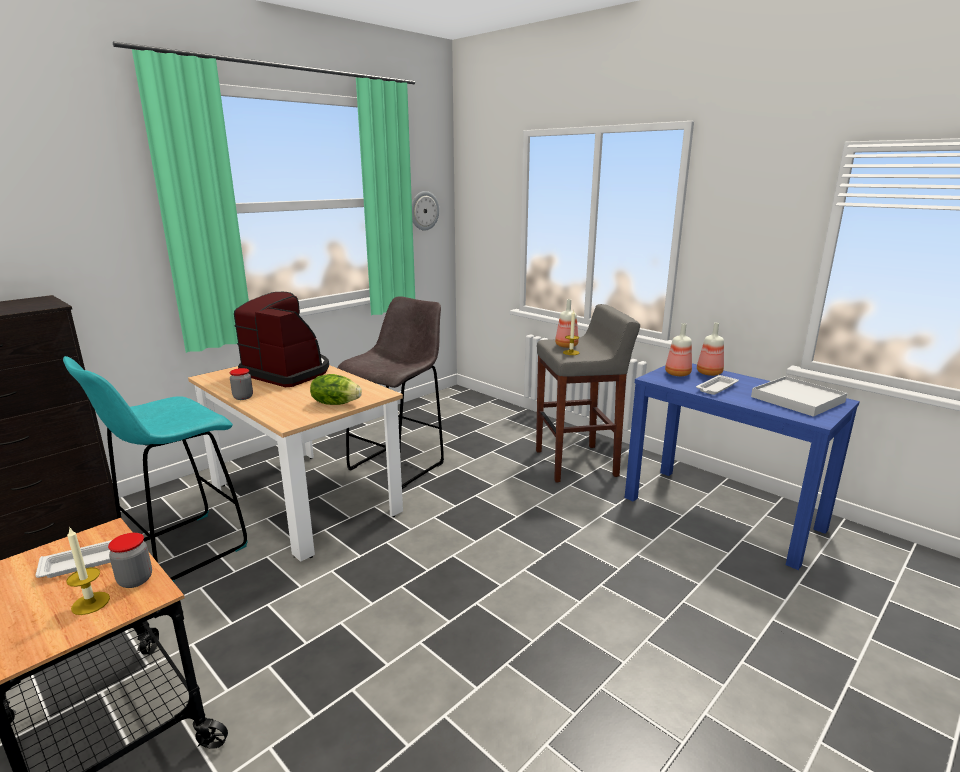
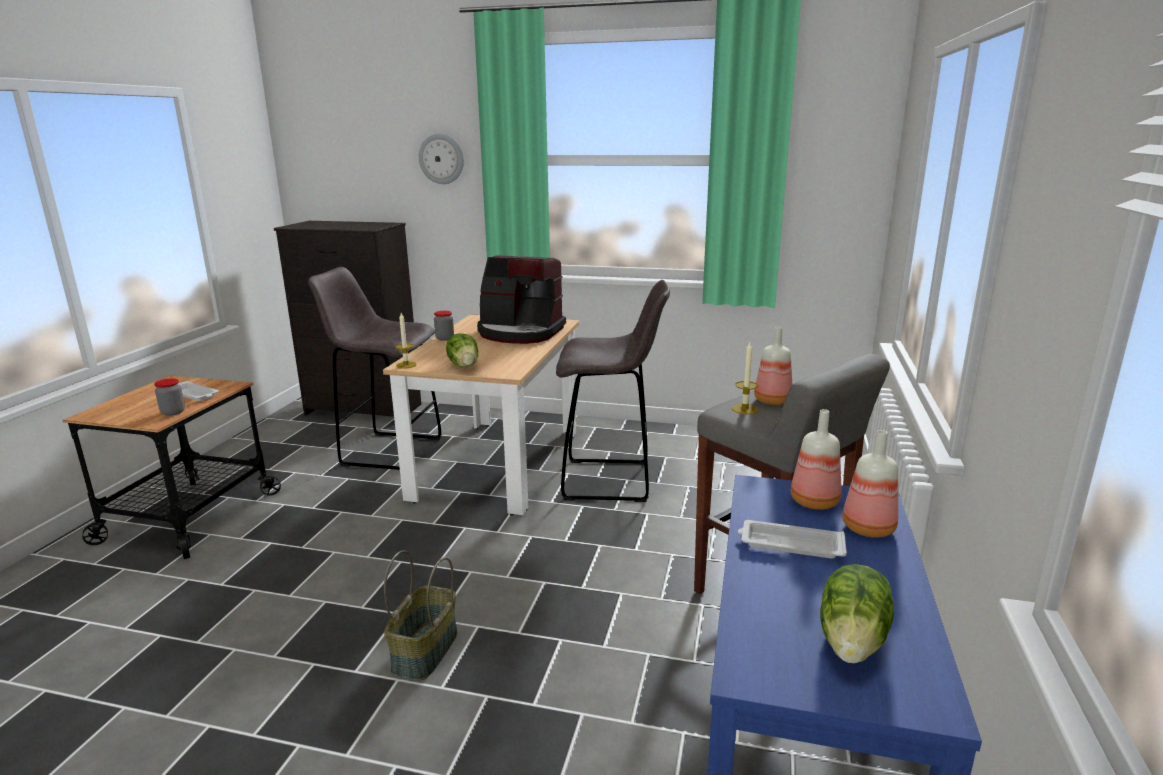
camera: 60 degrees right, 0 degrees up
(90, 603) = (145, 411): candle -> candle (406, 365)
(181, 549) = (389, 451): turquoise stool -> grey stool
(288, 372) = (520, 332): coffee machine -> coffee machine turned 105 degrees clockwise
(424, 210) = (828, 176): wall clock -> wall clock (441, 159)
(535, 600) = (426, 652): none -> basket
(797, 399) = (853, 641): white tray -> lettuce

